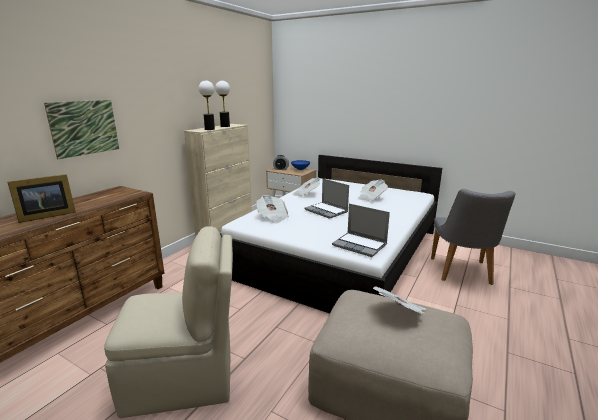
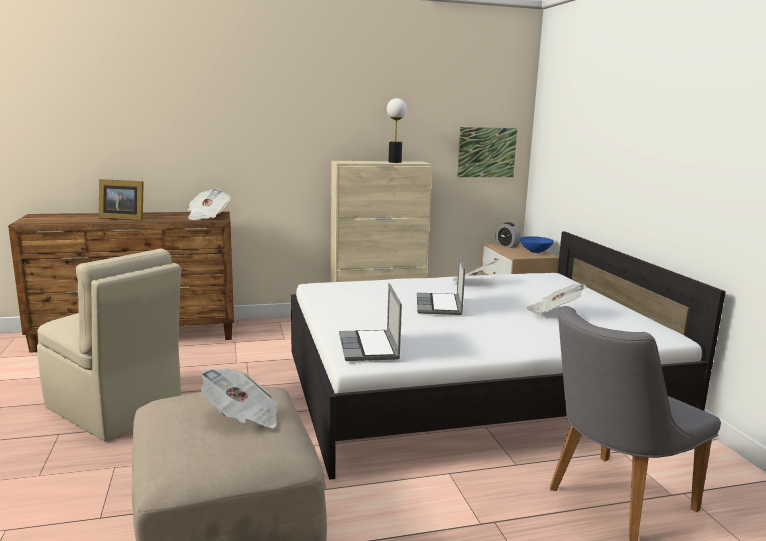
camera: 45 degrees right, 5 degrees down
(84, 128) = (201, 142): picture -> picture (486, 152)
(209, 129) = (360, 162): table lamp -> none
(272, 217) = (361, 291): newspaper -> newspaper (207, 216)

